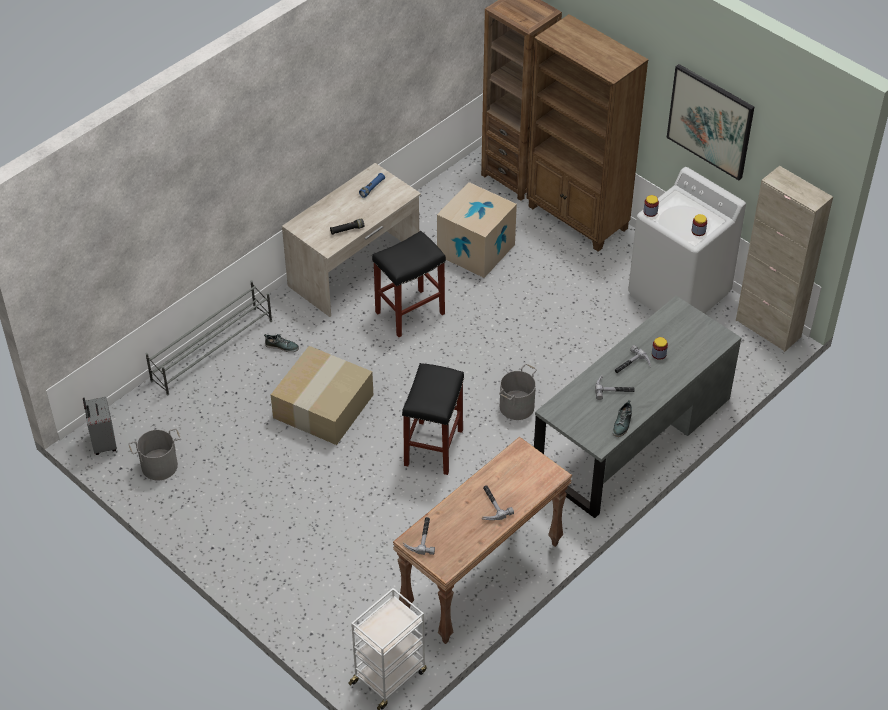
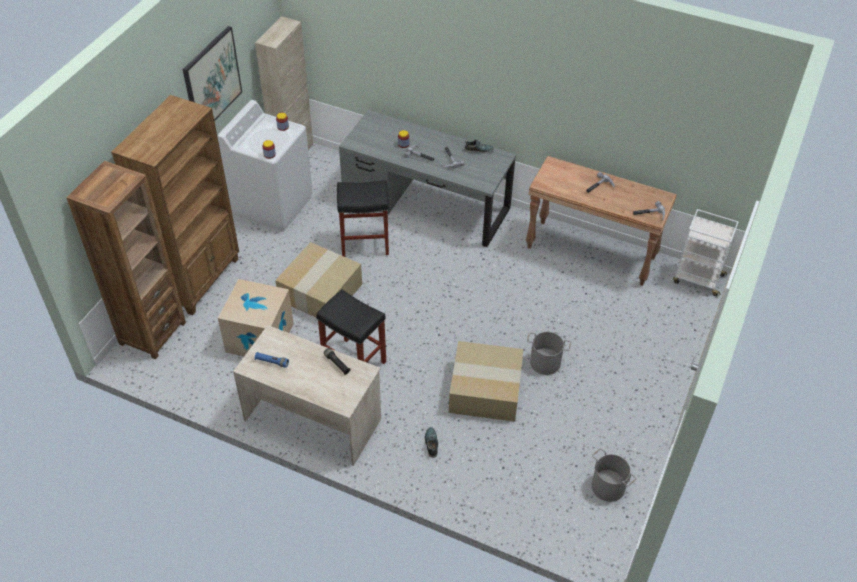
camera: 110 degrees left, 0 degrees up
(103, 443) = (608, 543): grey suitcase -> none
(213, 350) = (459, 497): grey shoe rack -> none
(433, 447) = (491, 308): black stool -> black stool (364, 244)
(516, 406) = (428, 270): grey bucket -> grey bucket (545, 363)
(522, 307) = (320, 291): none -> cardboard box

